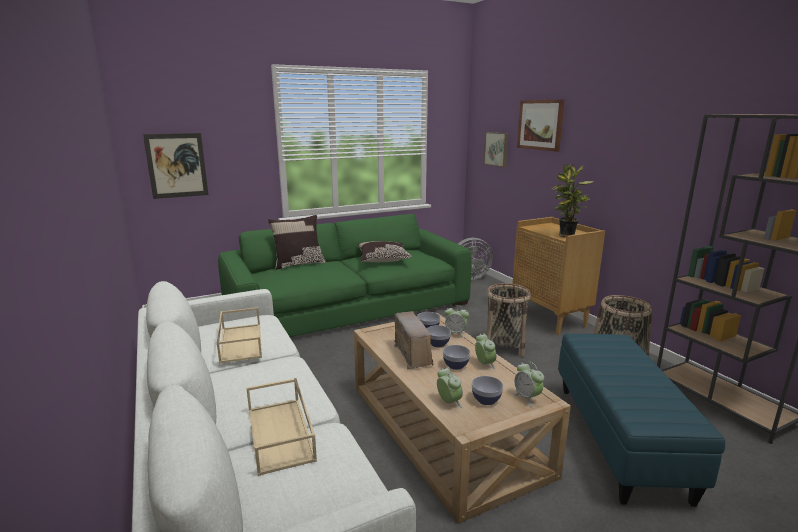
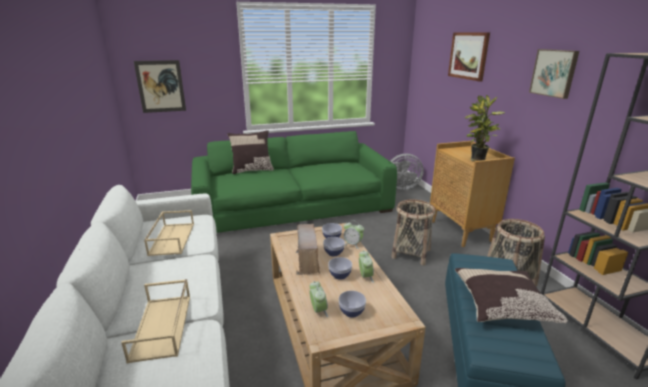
camera: 10 degrees right, 5 degrees up
(383, 259) = (321, 170): pillow -> pillow (502, 305)
(497, 149) = (432, 76): picture -> picture (554, 73)
(527, 397) = (388, 314): alarm clock -> none

